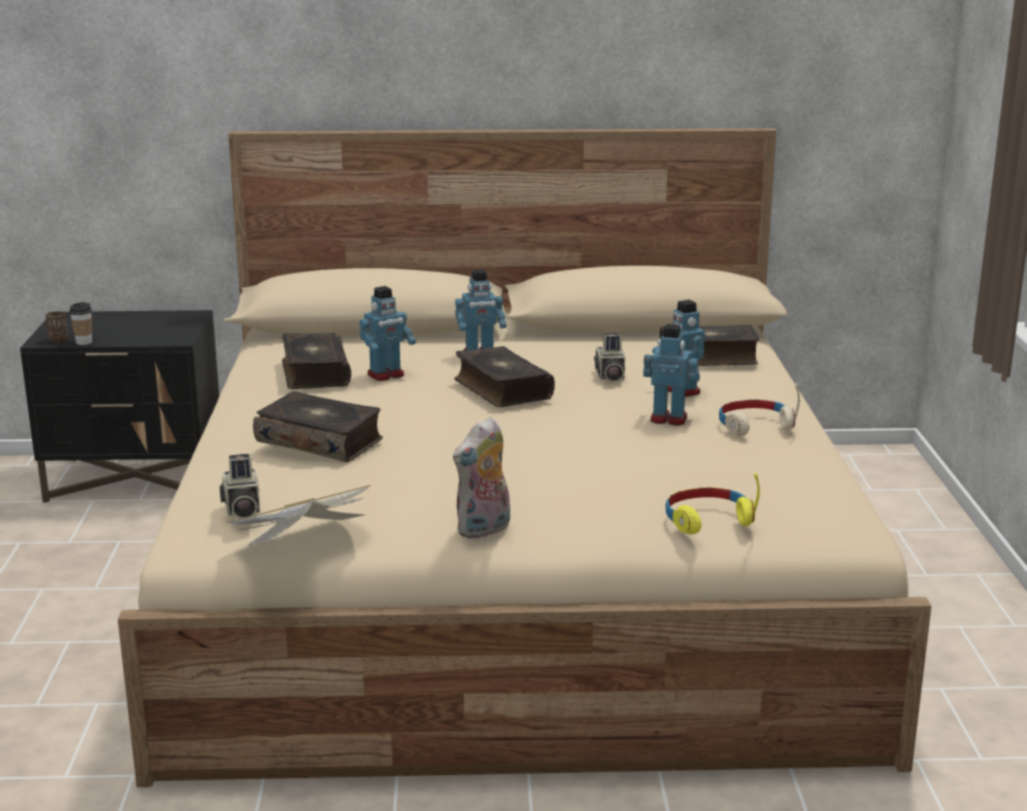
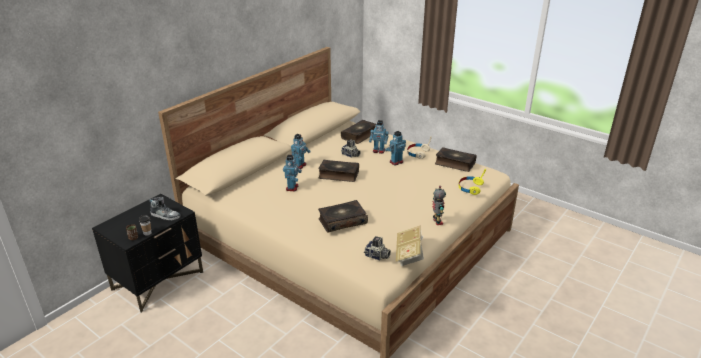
camera: 50 degrees left, 10 degrees up
(150, 334) = (165, 215): none -> shoe
(314, 373) = (270, 199): book -> book (454, 164)
(484, 530) = (437, 222): plush toy -> toy robot

